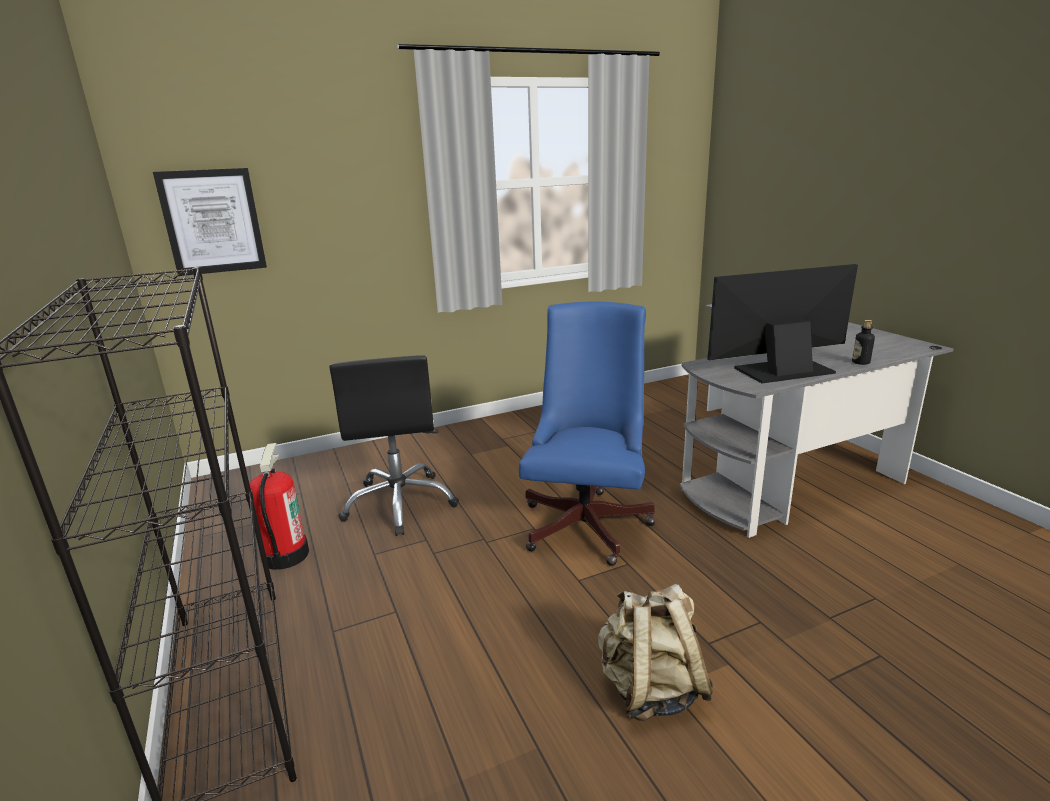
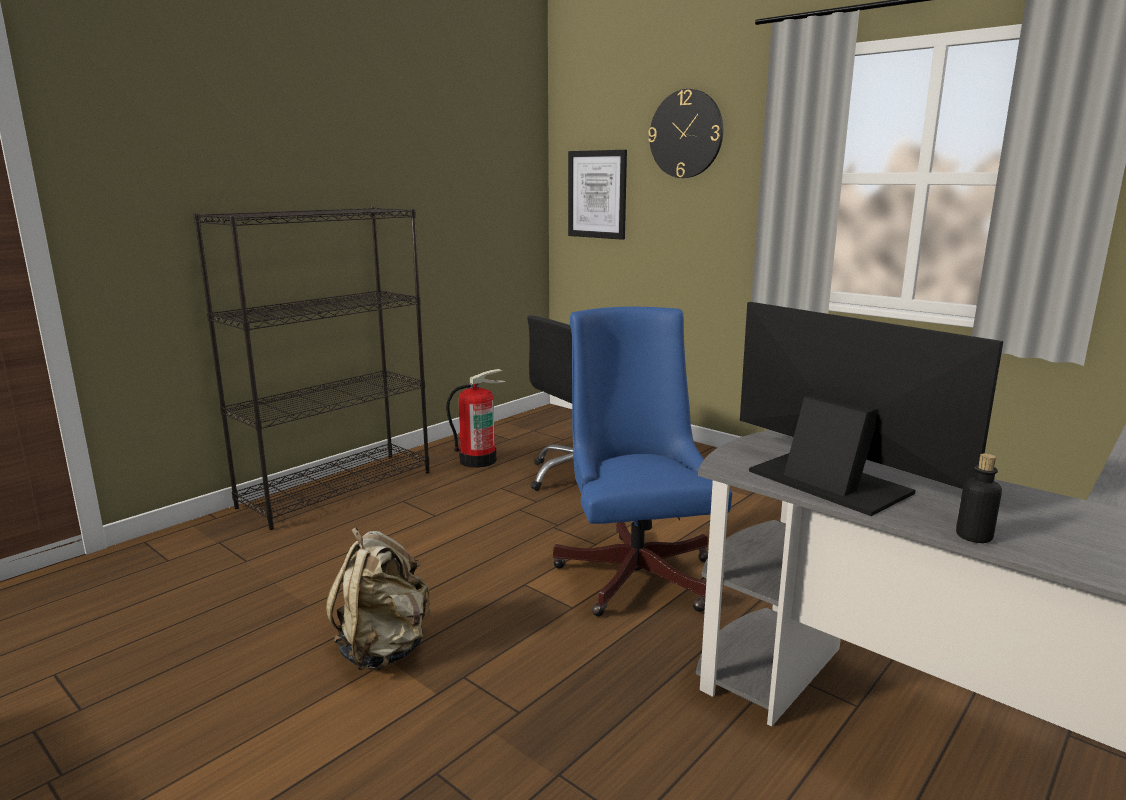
camera: 65 degrees right, 5 degrees down
(324, 150) = (686, 134): none -> wall clock
(588, 521) = (635, 570): blue office chair -> blue office chair turned 90 degrees counterclockwise

